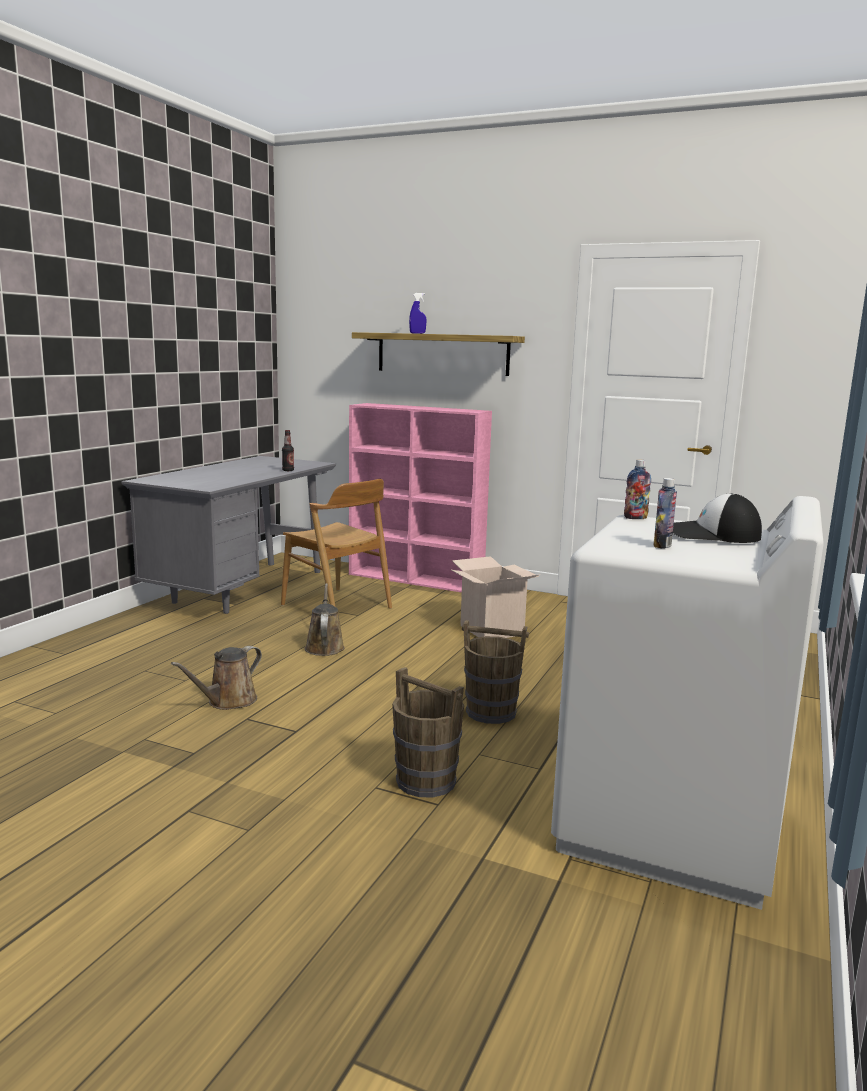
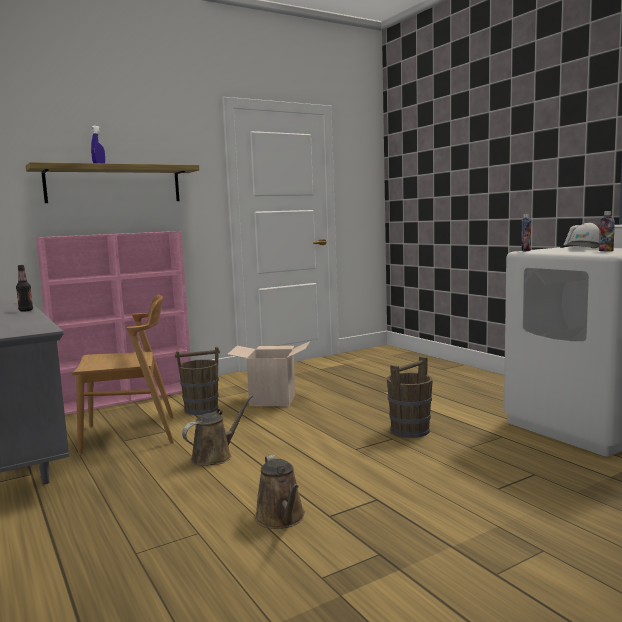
camera: 55 degrees left, 5 degrees down
(324, 647) = (215, 456): brown watering can -> brown watering can turned 105 degrees clockwise
(426, 781) = (499, 470): brown bucket -> brown bucket (201, 409)

